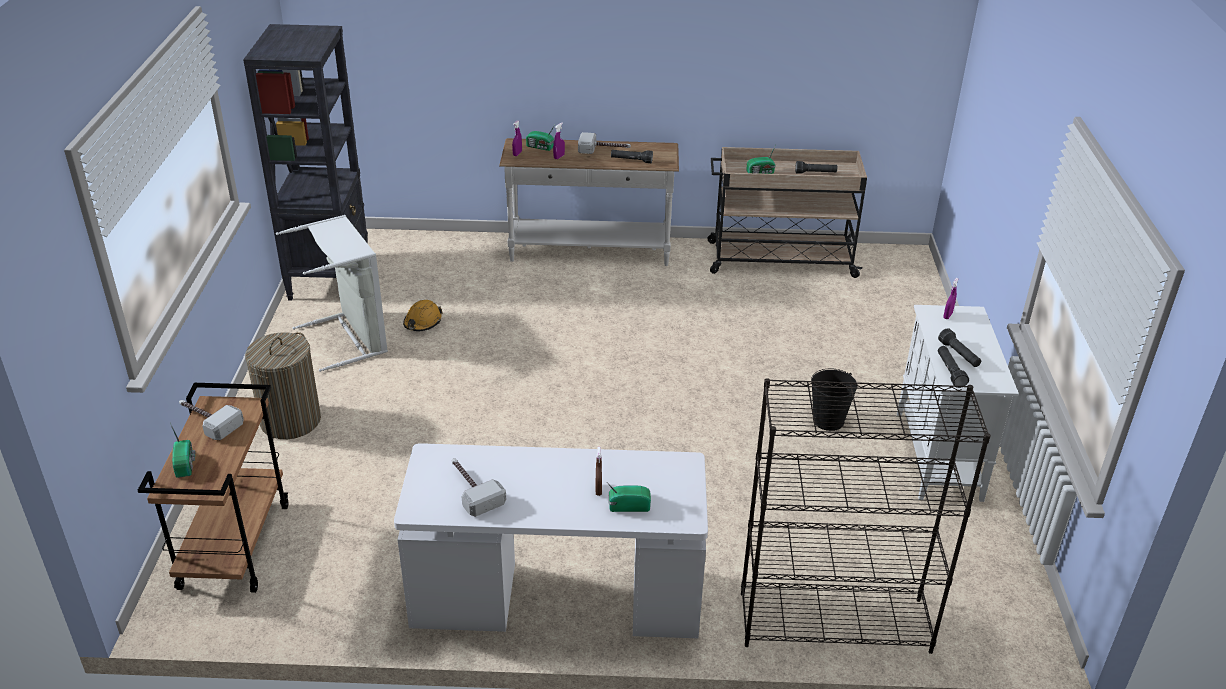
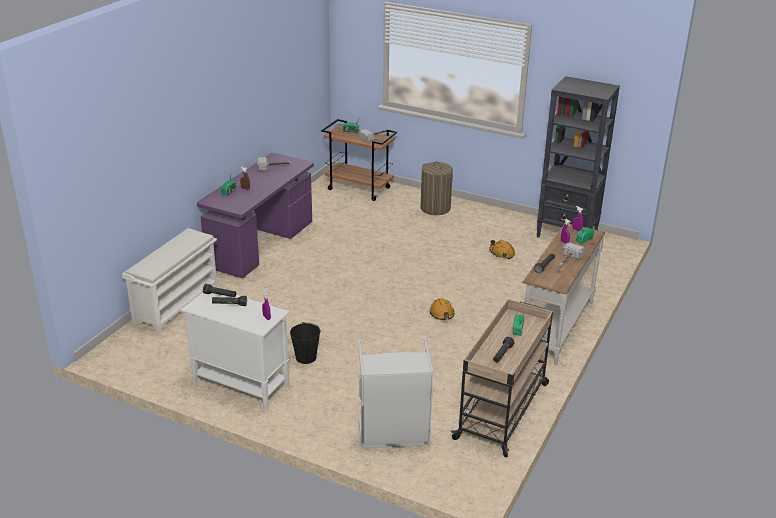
camera: 115 degrees right, 5 degrees down
(350, 338) = (498, 231): grey laundry basket -> grey laundry basket (393, 435)
(556, 600) = (261, 244): white desk -> purple desk
(628, 337) = (442, 314): none -> orange hard hat
(833, 623) = (176, 303): black bookcase -> white shoe rack

